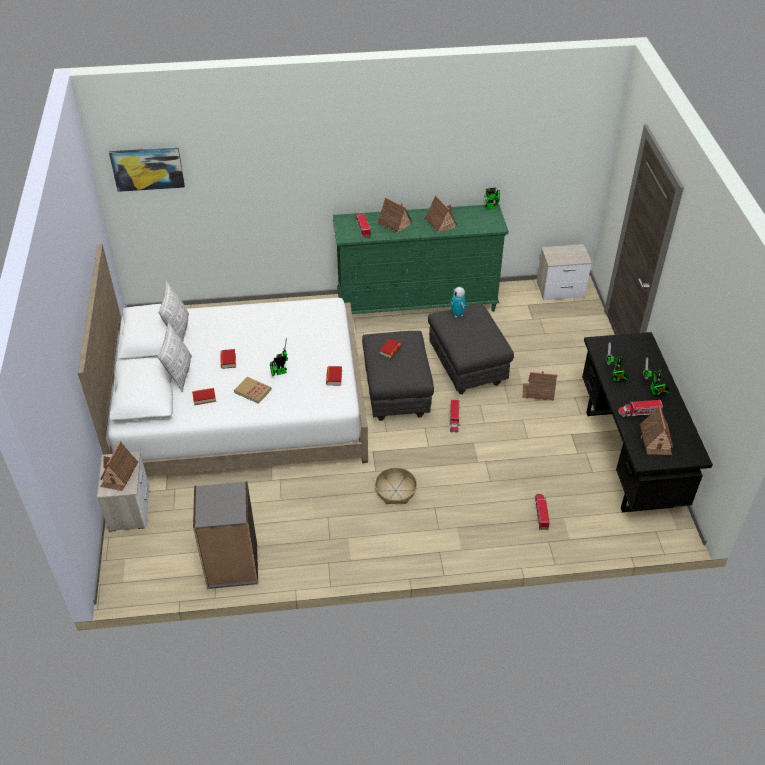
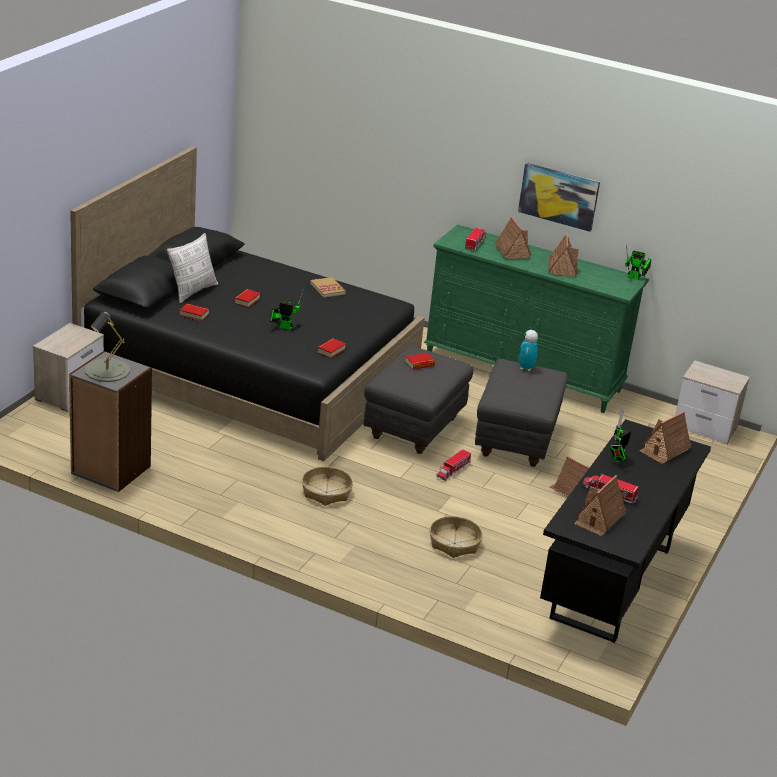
camera: 30 degrees right, 15 degrees down
(119, 474) = (67, 340): toy house -> toy house (664, 450)
(147, 168) = (285, 103): picture -> picture (559, 196)
(178, 330) = (228, 264): pillow -> none
(218, 505) = (107, 370): none -> grey table lamp
(240, 408) = (249, 372): white bed -> black bed
(252, 391) = (243, 328): book -> book (327, 289)
(513, 484) = (454, 543): none -> basket
(541, 513) = (457, 577): toy truck -> none
(654, 392) = (648, 487): toy robot -> none

